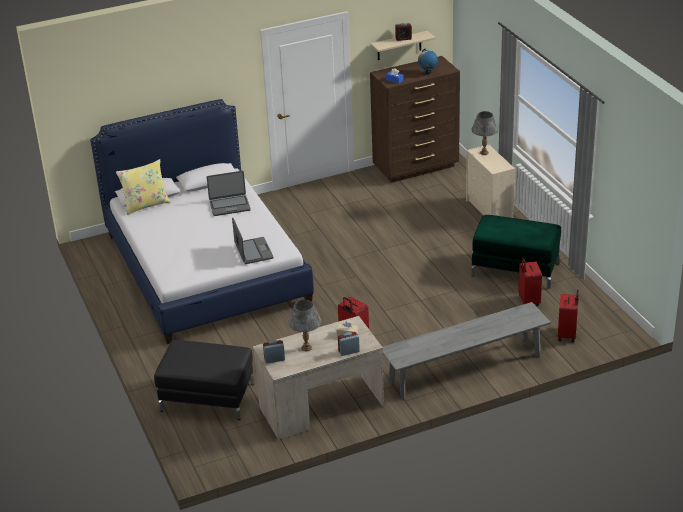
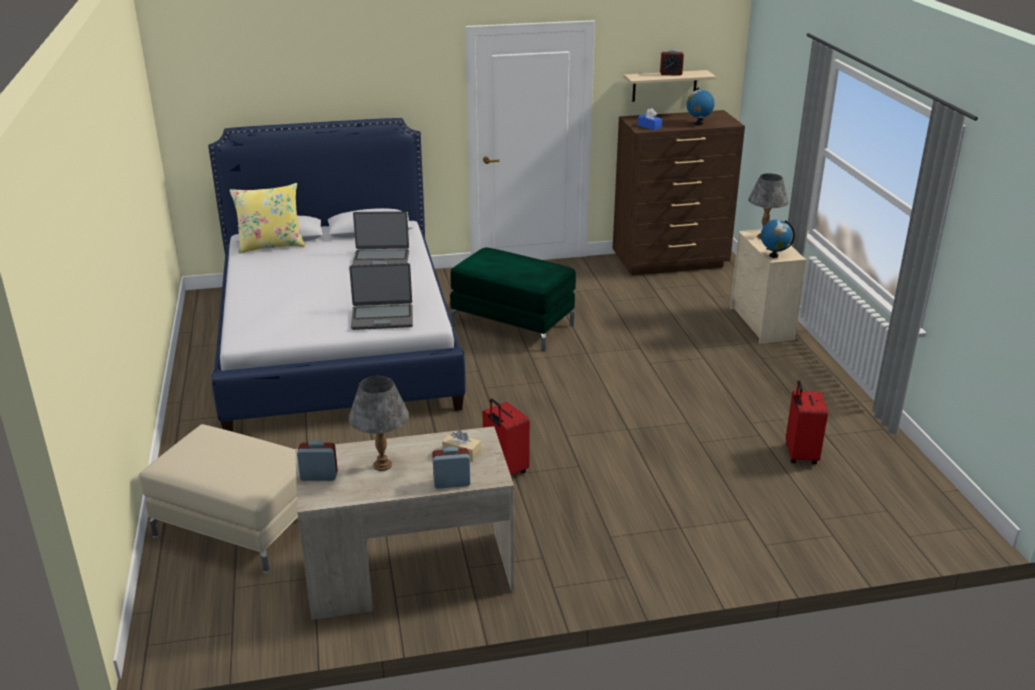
camera: 10 degrees right, 5 degrees down
(207, 397) = (236, 527): black ottoman -> beige ottoman
(253, 251) = (382, 317): laptop -> laptop turned 90 degrees clockwise
(465, 368) = (672, 548): grey bench -> none
(493, 168) = (773, 255): none -> globe
(516, 269) = (787, 406): green ottoman -> green ottoman (513, 325)
(567, 334) = (860, 518): red suitcase -> none

